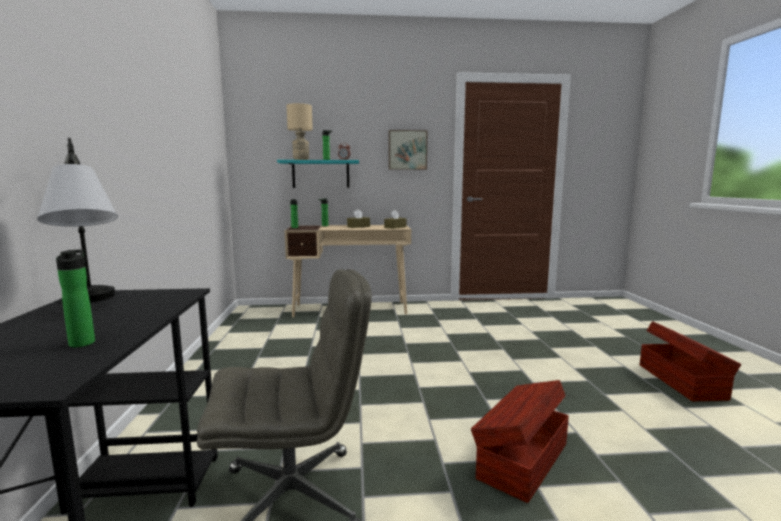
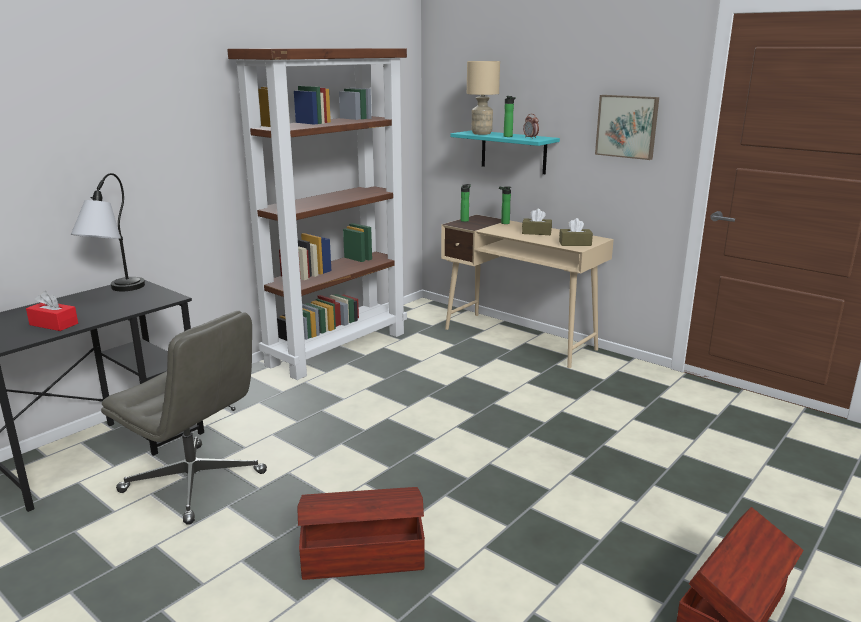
camera: 45 degrees right, 10 degrees up
(83, 342) = (54, 324): bottle -> red tissue box
(229, 351) = (337, 348): none -> brown bookcase

